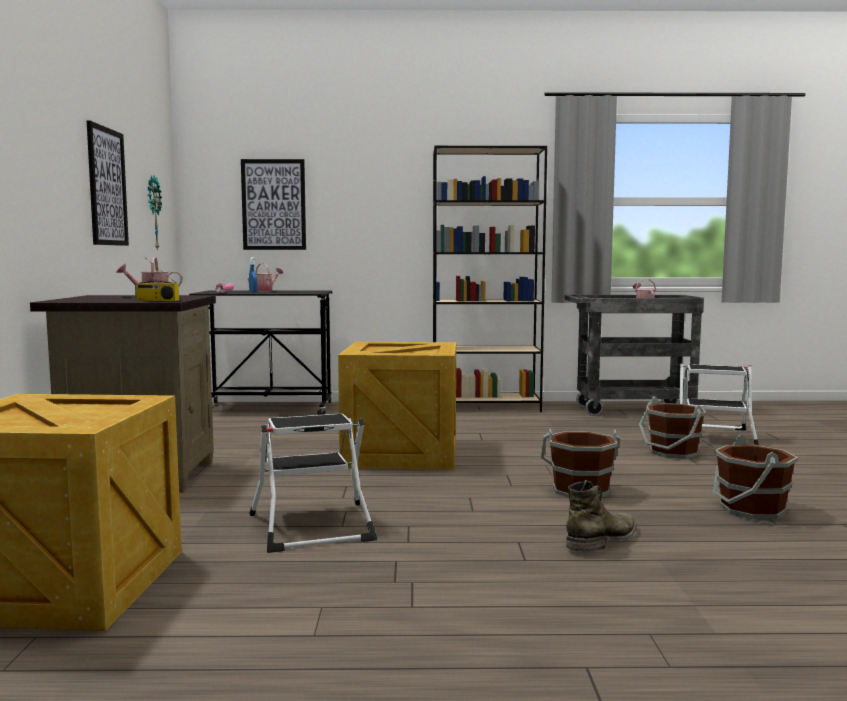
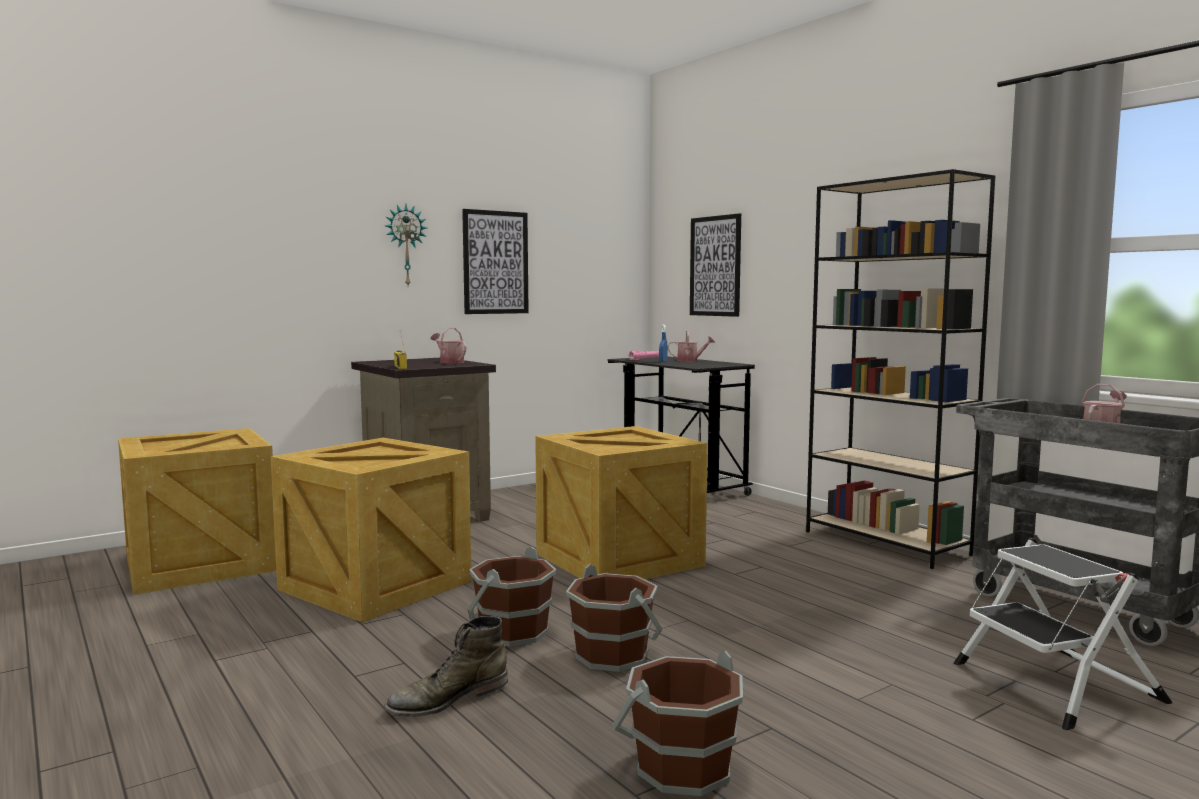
camera: 55 degrees right, 0 degrees up
(152, 213) = (587, 280): wall clock -> wall clock (405, 245)
(313, 524) = (372, 585): step ladder -> crate
(603, 540) = (448, 698): green boot -> green boot turned 135 degrees clockwise
(673, 452) = (890, 673): brown bucket -> brown bucket (512, 632)

